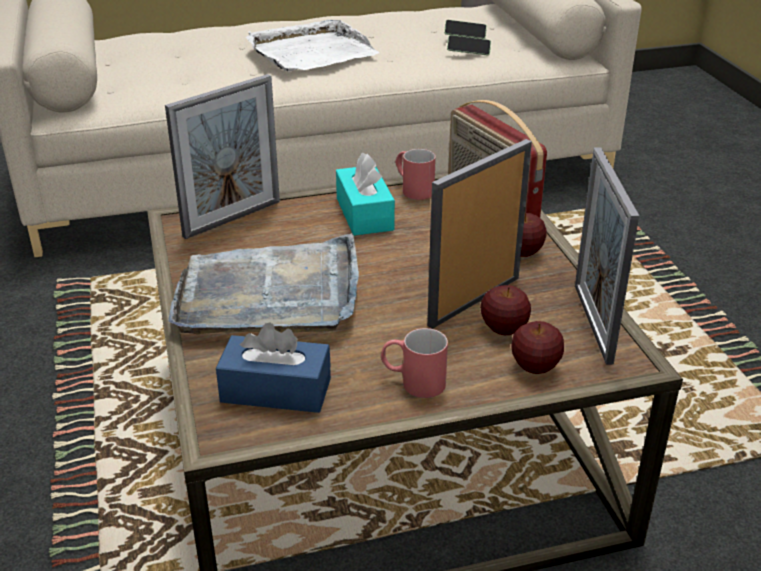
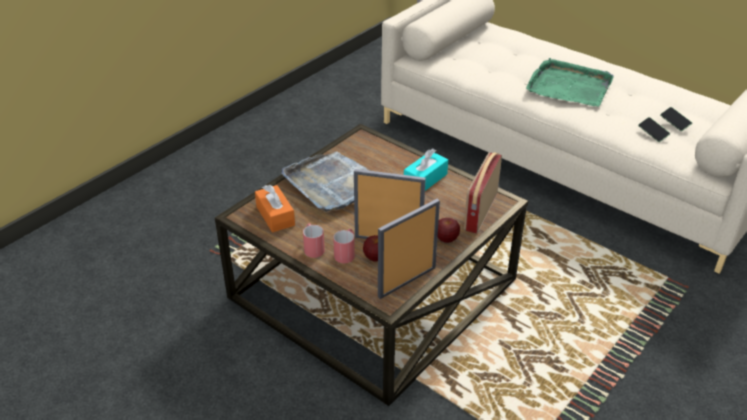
camera: 55 degrees right, 5 degrees up
(232, 219) = (378, 147): picture frame -> none
(276, 390) = (275, 216): blue tissue box -> orange tissue box
(310, 52) = (569, 86): white tray -> green tray
(413, 189) = (464, 183): red mug -> red mug (346, 253)
(535, 367) = (356, 277): apple -> none

